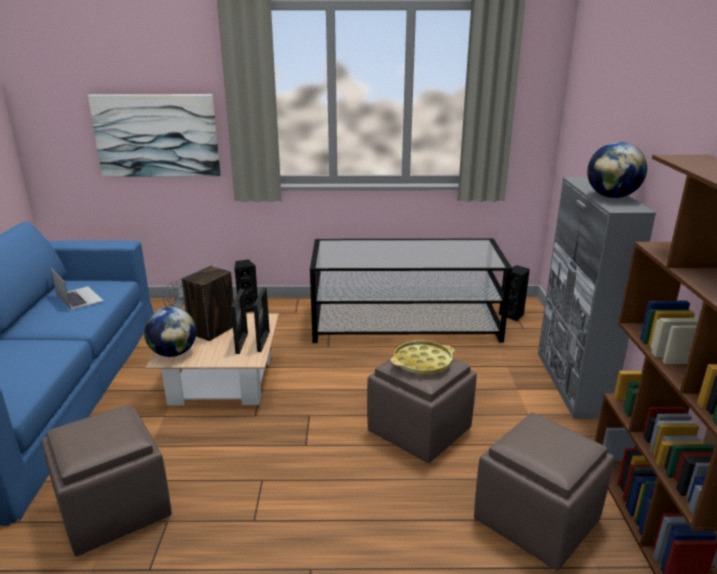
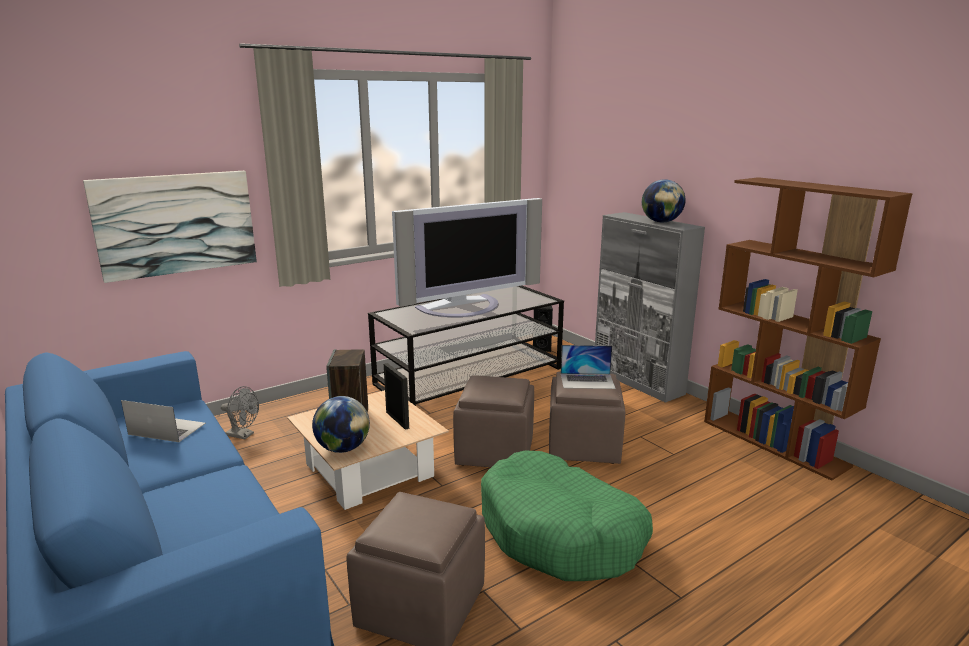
camera: 35 degrees left, 5 degrees down
(247, 308) = (304, 405): black speaker -> none
(263, 341) = (415, 413): picture frame -> none
(287, 504) = (560, 533): none -> green dog bed
(401, 253) = (464, 308): none -> television
(422, 362) = (587, 381): yellow tray -> laptop
(538, 520) = (722, 468): brown ottoman -> brown ottoman (495, 451)

